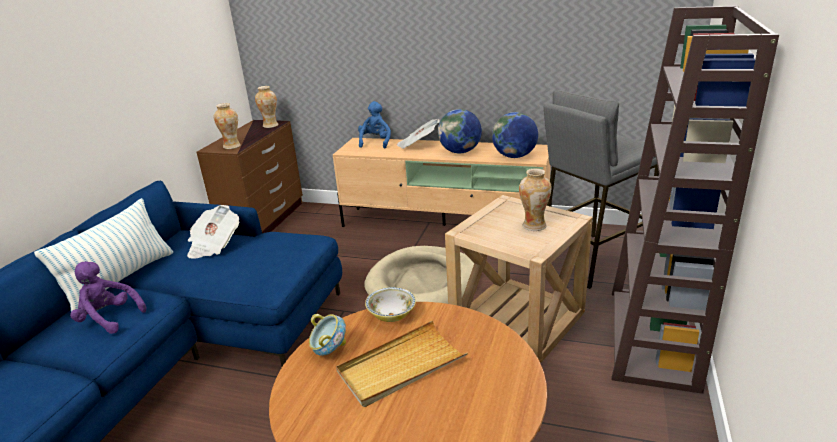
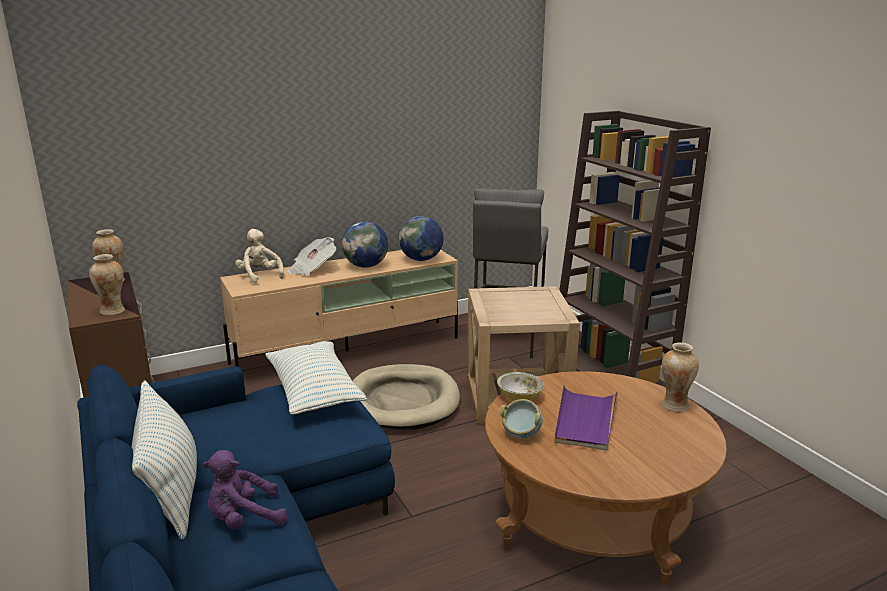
camera: 45 degrees left, 5 degrees down
(214, 245) = (230, 418): newspaper -> none
(287, 246) = (314, 392): none -> pillow
(375, 142) = (259, 276): blue plush toy -> beige plush toy
(401, 366) = (585, 420): beige tray -> purple tray
(534, 226) = (531, 302): vase -> vase (674, 405)

